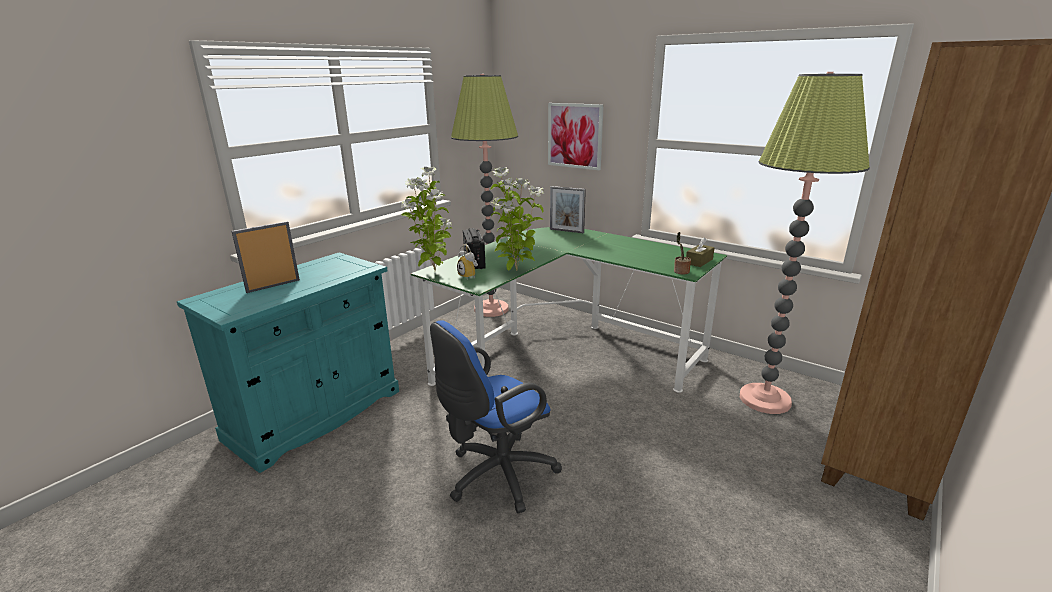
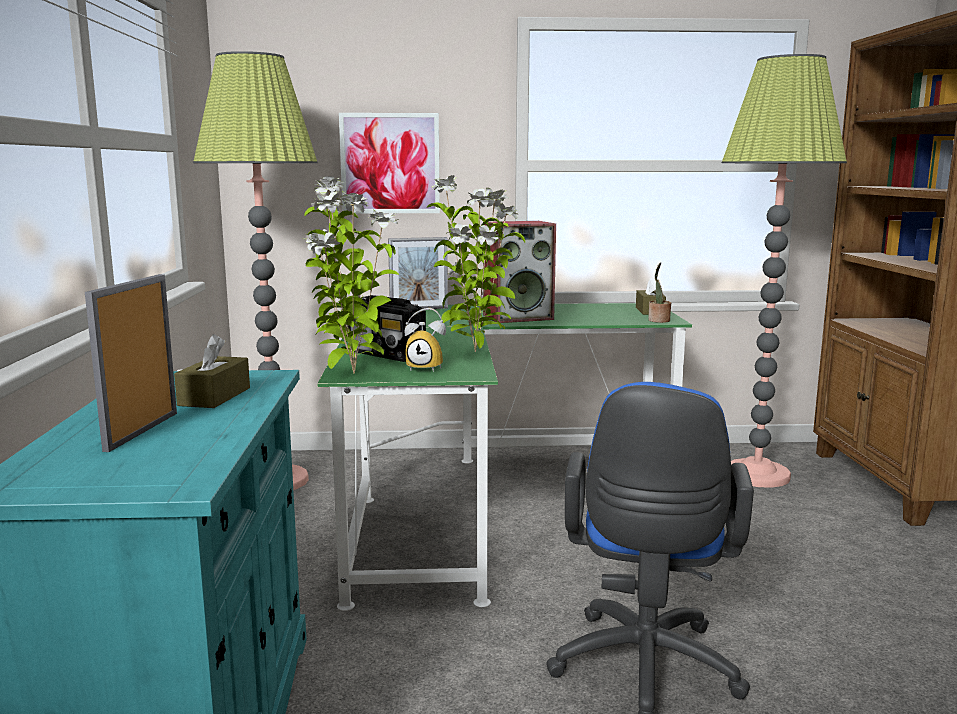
camera: 40 degrees left, 10 degrees down
(327, 274) = (214, 396): none -> brown tissue box
(603, 249) = (518, 317): none -> speaker

